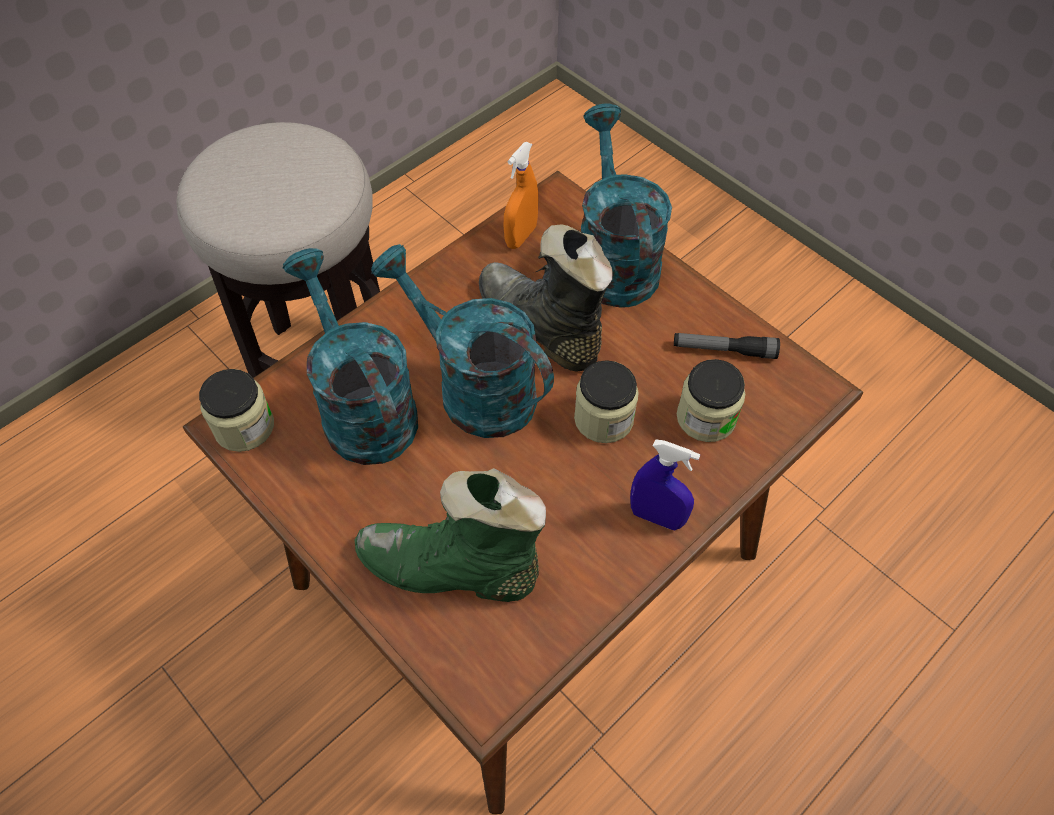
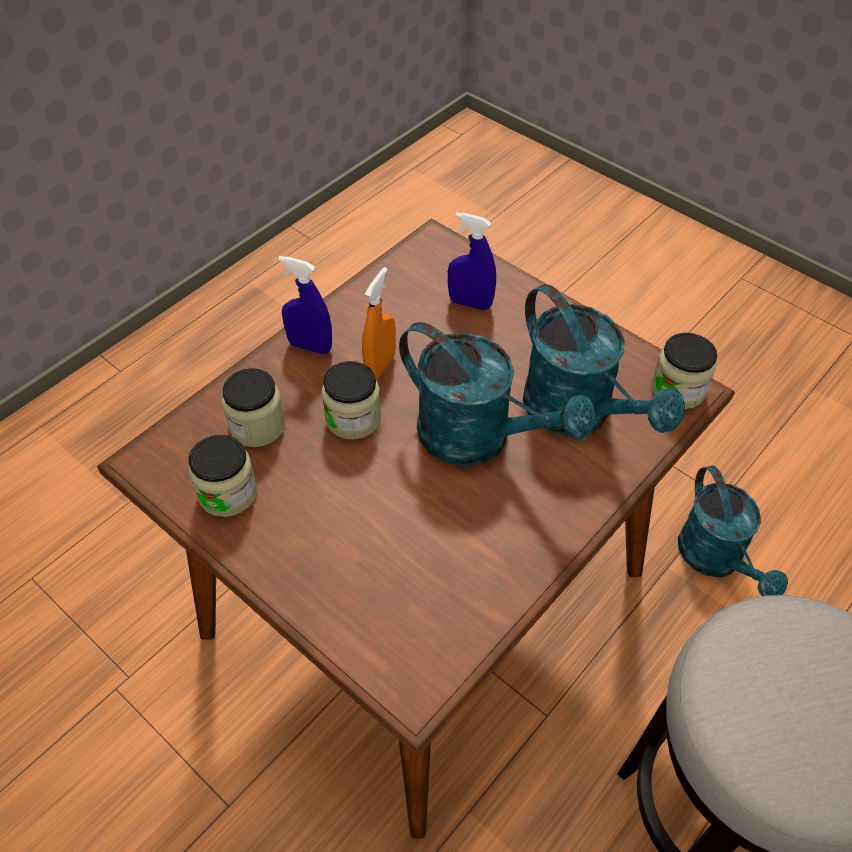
camera: 175 degrees right, 5 degrees down
(451, 570) = (470, 303): green boot -> blue spray bottle
(521, 236) = (455, 622): orange spray bottle -> orange spray bottle (380, 365)
(539, 327) = (421, 503): black boot -> none
(613, 258) = (340, 598): turquoise watering can -> turquoise watering can (716, 560)
(724, 350) = (228, 493): flashlight -> jar

